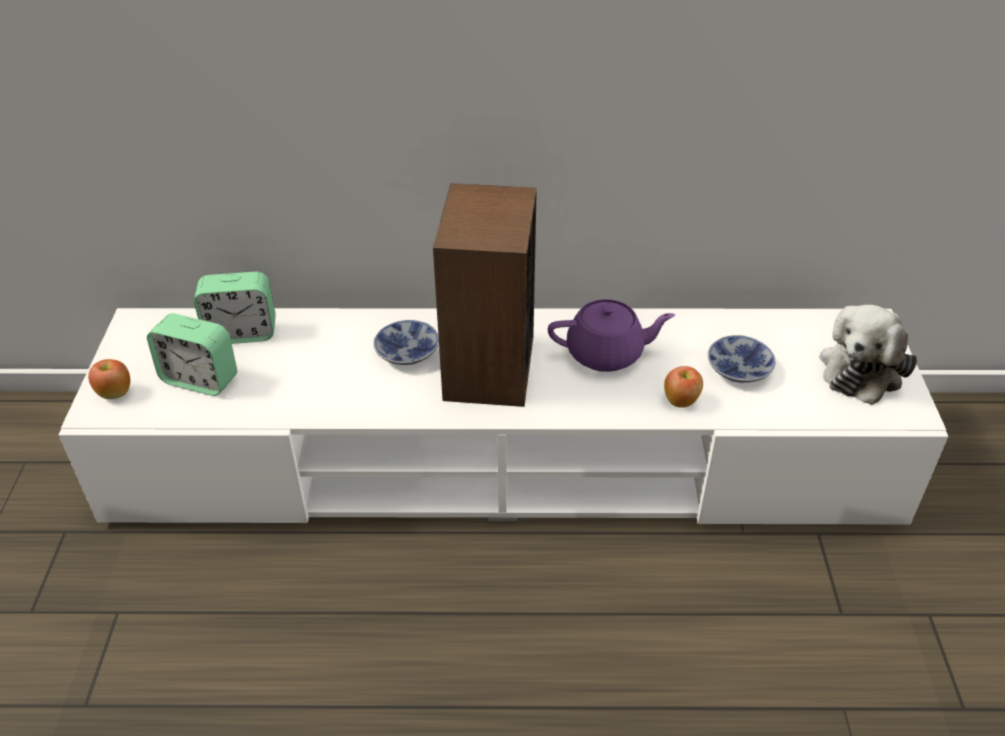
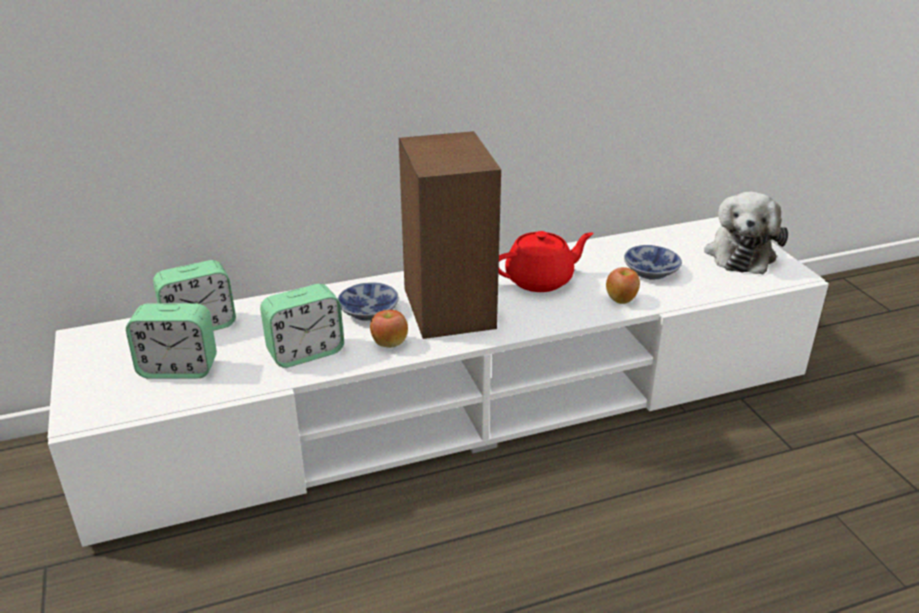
camera: 20 degrees left, 10 degrees down
(115, 393) = (93, 397): apple -> apple (389, 343)
(322, 389) = (305, 352): none -> alarm clock
(606, 354) = (540, 280): purple teapot -> red teapot

